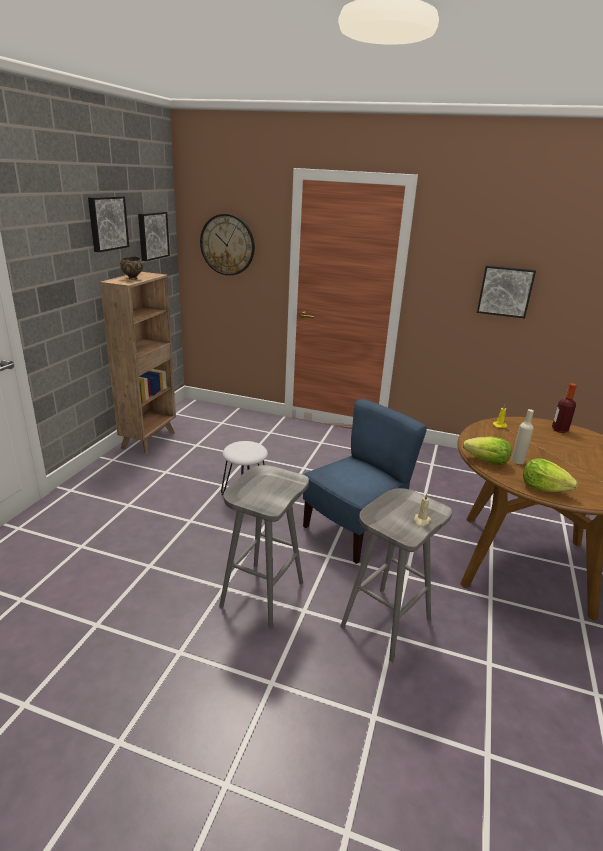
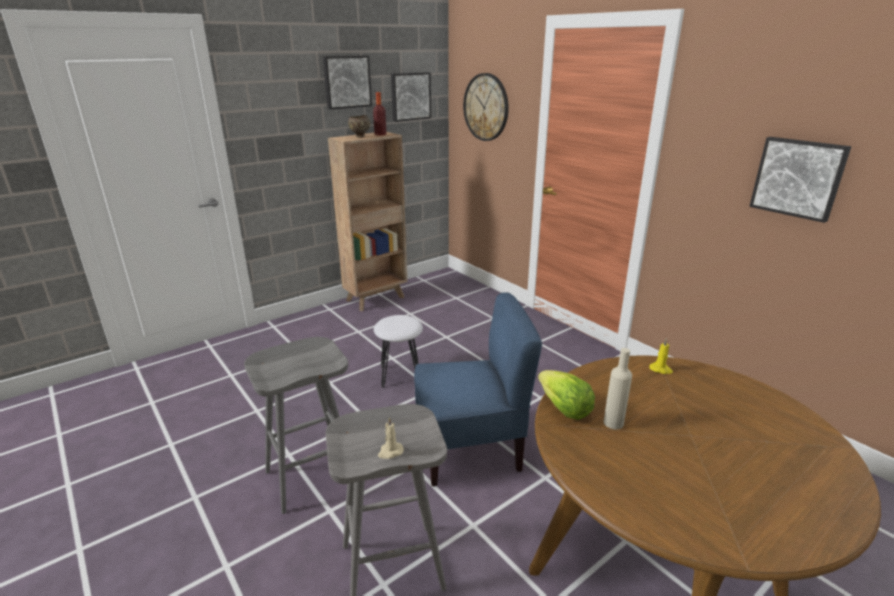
camera: 35 degrees right, 0 degrees up
(543, 488) = (593, 473): lettuce -> none
(559, 430) = (759, 401): bottle -> bottle (380, 134)

